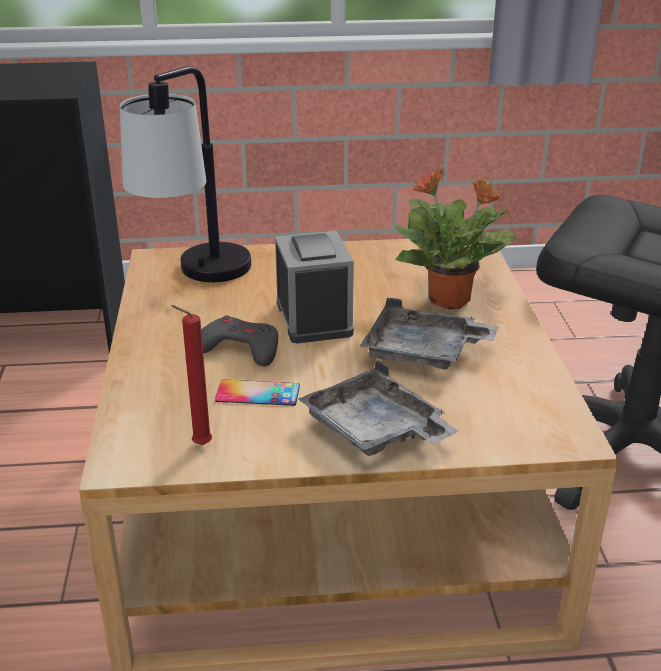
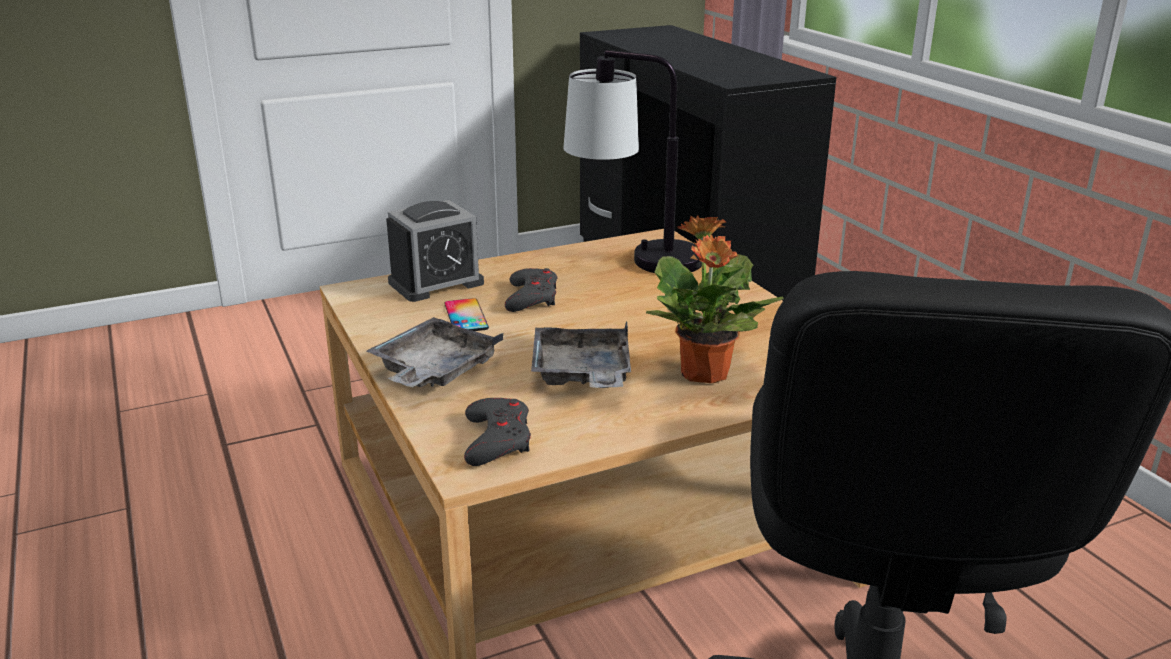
camera: 70 degrees right, 5 degrees down
(199, 445) = (384, 309): red candle -> none
(314, 318) = (608, 316): alarm clock -> alarm clock (436, 283)
(525, 414) = (497, 439): none -> grey game controller

